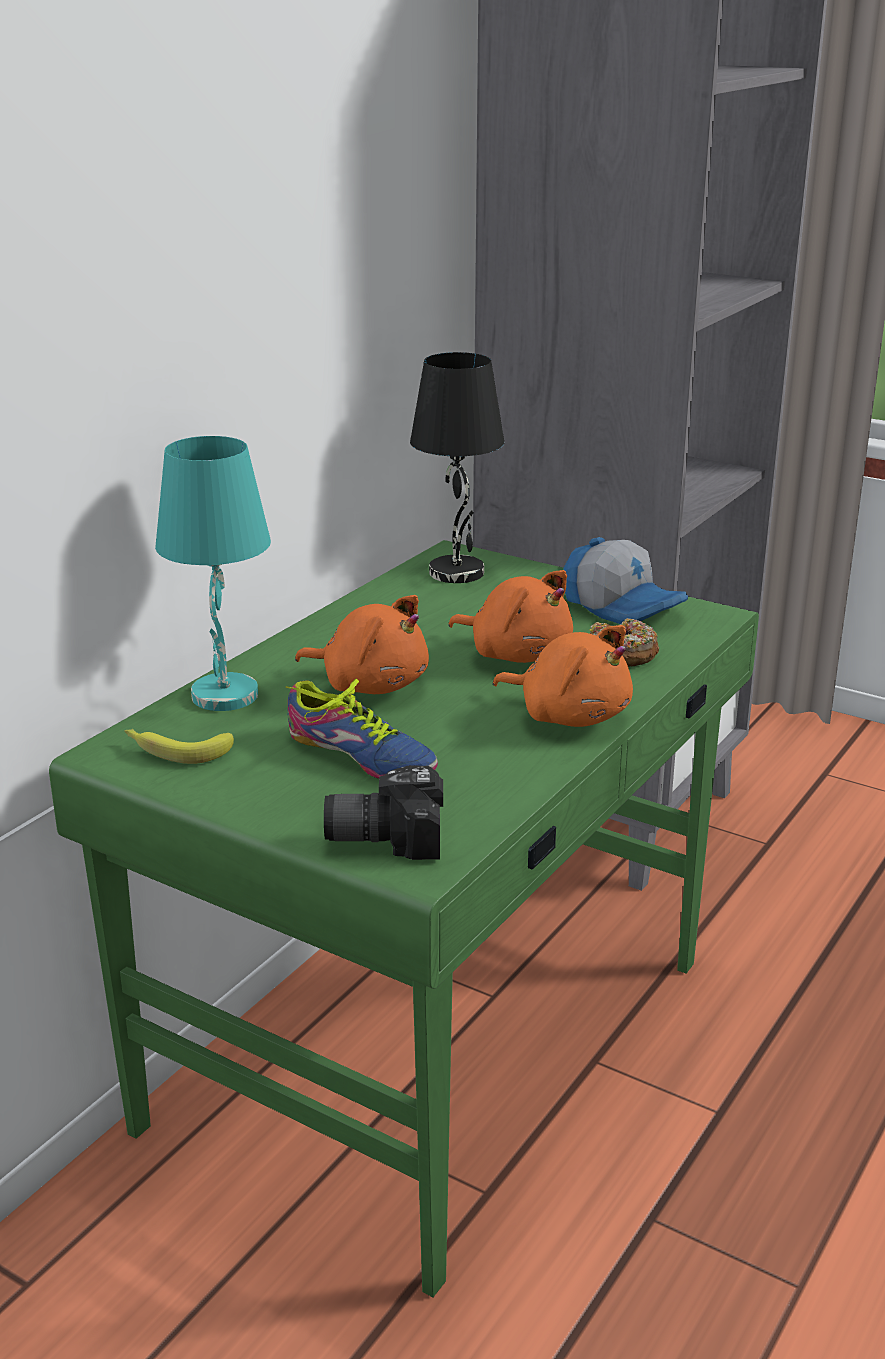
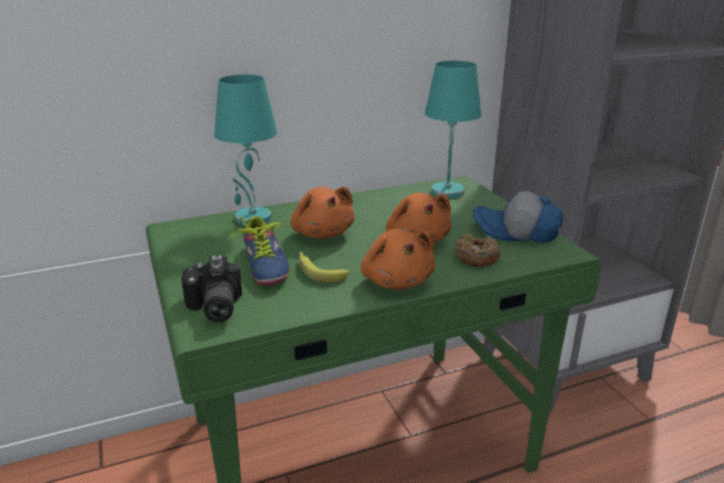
camera: 35 degrees right, 0 degrees up
(176, 750) = (196, 235): banana -> banana (318, 271)
(385, 835) = (213, 308): camera -> camera turned 135 degrees counterclockwise
(458, 573) = (448, 192): black table lamp -> turquoise table lamp
(623, 606) = (515, 232): cap -> cap turned 120 degrees clockwise

